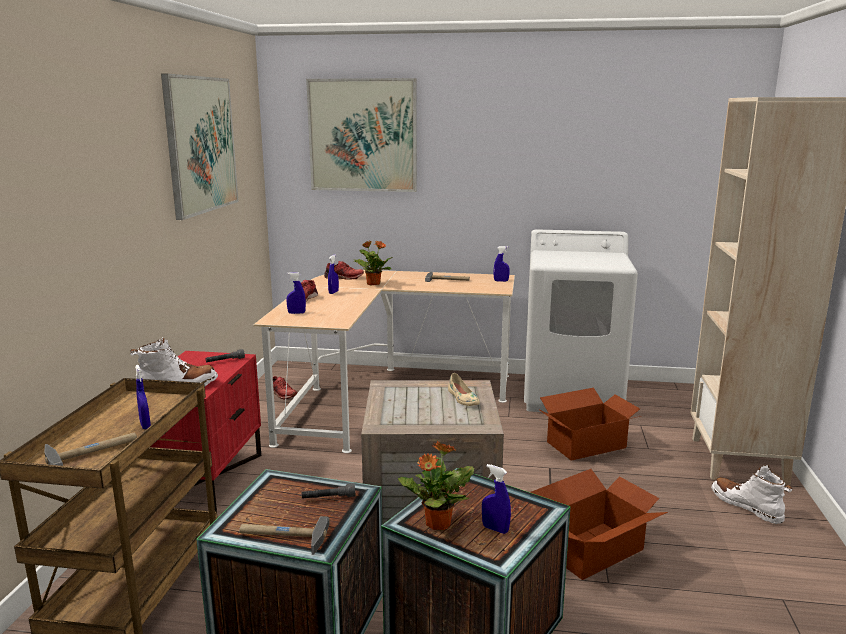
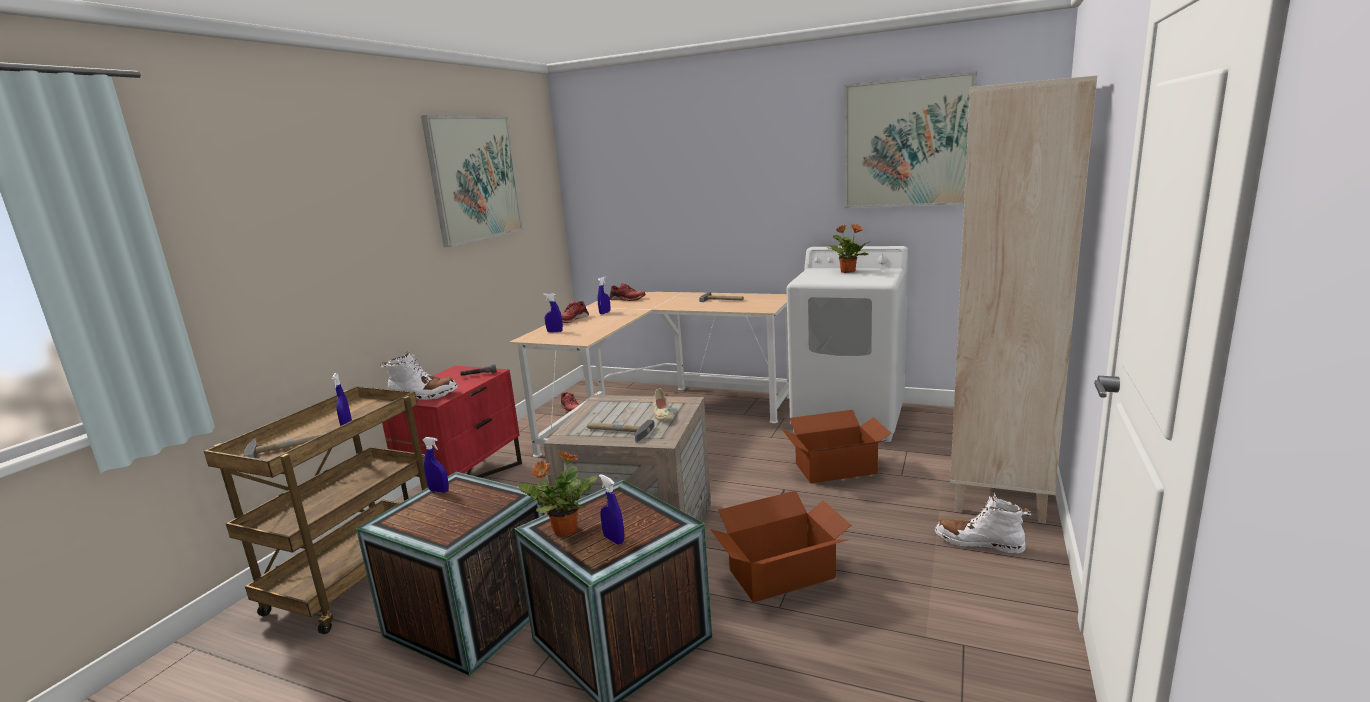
camera: 15 degrees right, 0 degrees up
(282, 536) = (424, 531): hammer -> hammer (617, 432)
(328, 498) = (487, 500): grey flashlight -> none
(363, 135) = (644, 161): picture -> picture (907, 143)
(373, 284) = (648, 304): potted plant -> potted plant (847, 271)
(501, 281) = (775, 300): blue spray bottle -> blue spray bottle (439, 491)
(746, 506) = (979, 542): white boot -> white boot turned 45 degrees counterclockwise

